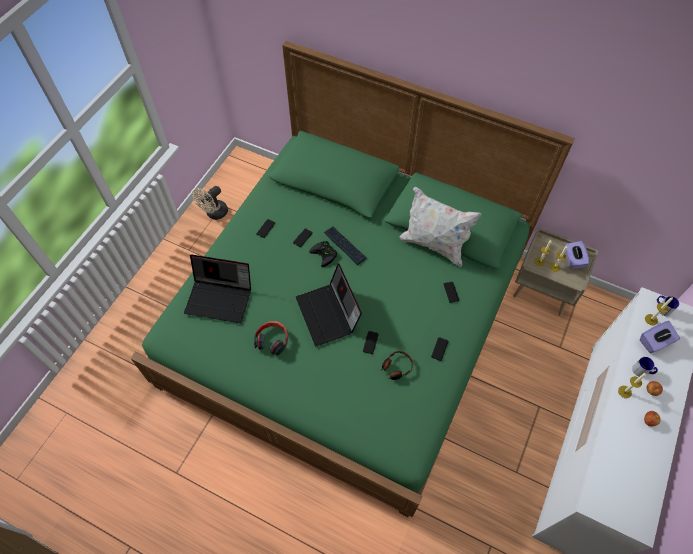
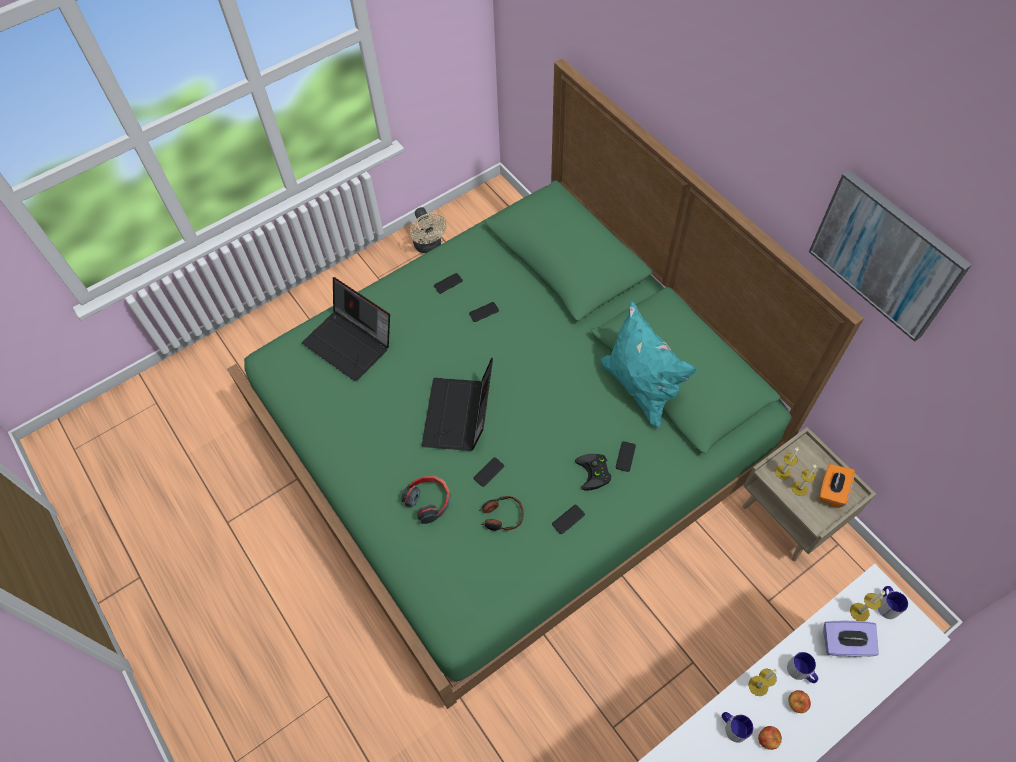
camera: 30 degrees right, 0 degrees up
(214, 213) = (429, 246): beige fan -> beige fan turned 90 degrees counterclockwise
(272, 340) = (379, 417): headphones -> headphones (429, 501)
(325, 254) = (498, 343): black game controller -> black game controller (595, 473)
(344, 246) = (528, 342): keyboard -> none
(434, 245) = (640, 388): white pillow -> turquoise pillow
(573, 260) = (831, 491): purple tissue box -> orange tissue box
(584, 90) = (886, 255): none -> picture
(626, 424) = (732, 727): none -> mug

